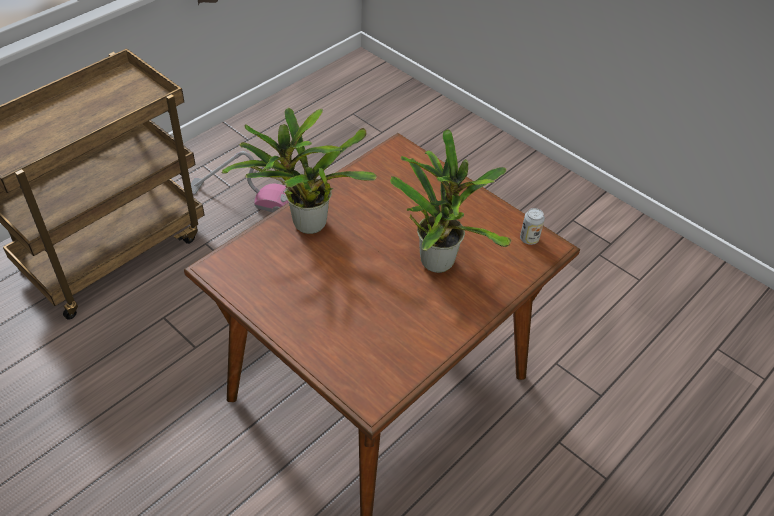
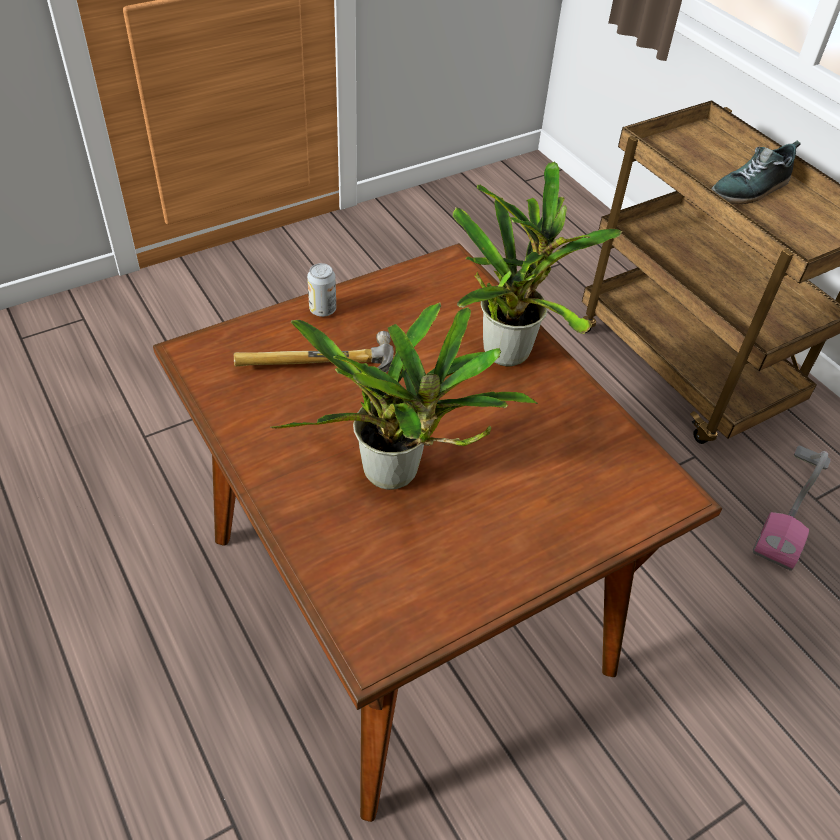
camera: 105 degrees right, 0 degrees up
(73, 118) = (750, 189): none -> shoe
(362, 320) = (317, 369): none -> hammer
(529, 239) = (402, 619): can -> can (322, 310)

